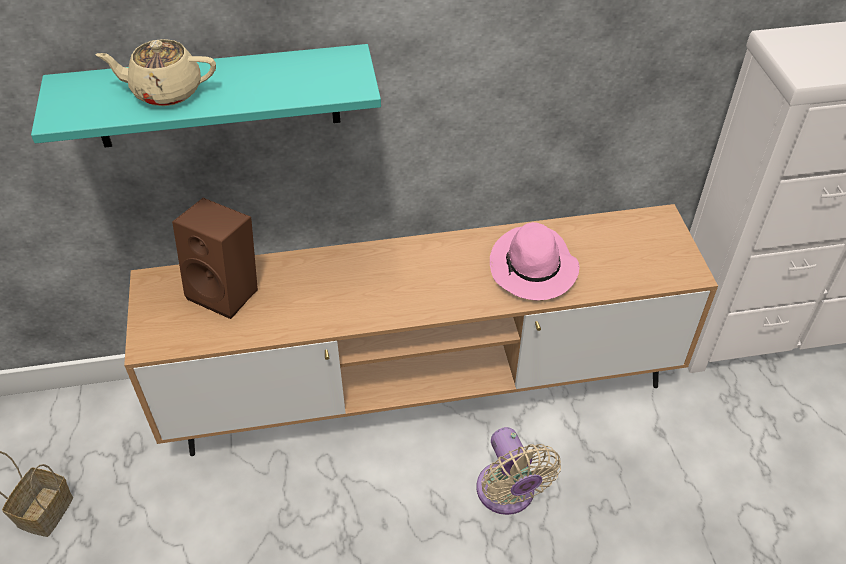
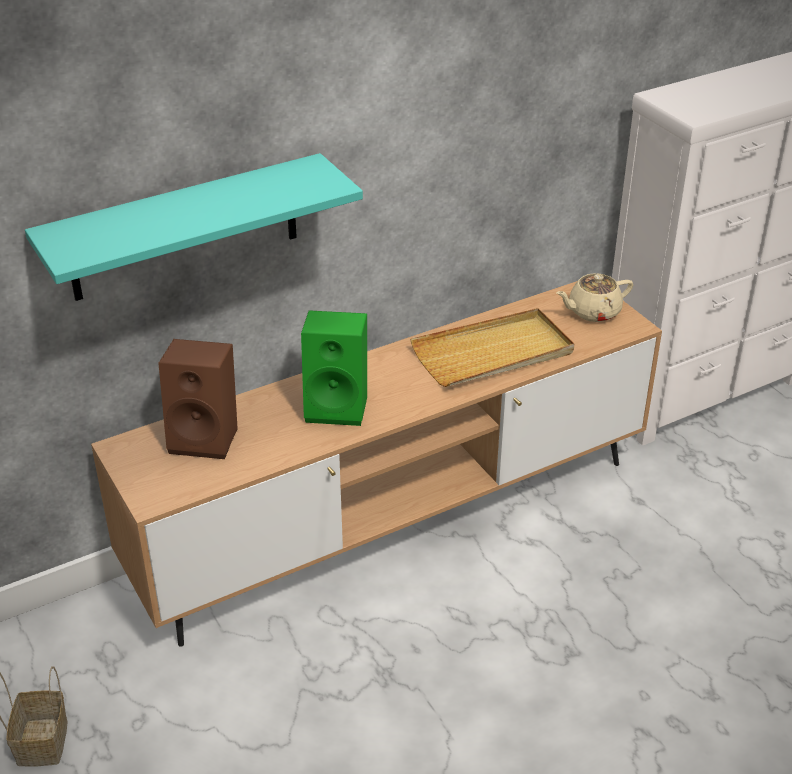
camera: 20 degrees left, 10 degrees down
(166, 91) = (160, 220): beige teapot -> beige teapot (593, 312)
(359, 289) = (339, 406): none -> green speaker
(508, 494) = (523, 590): beige fan -> none
(533, 268) = (493, 353): pink hat -> beige tray

